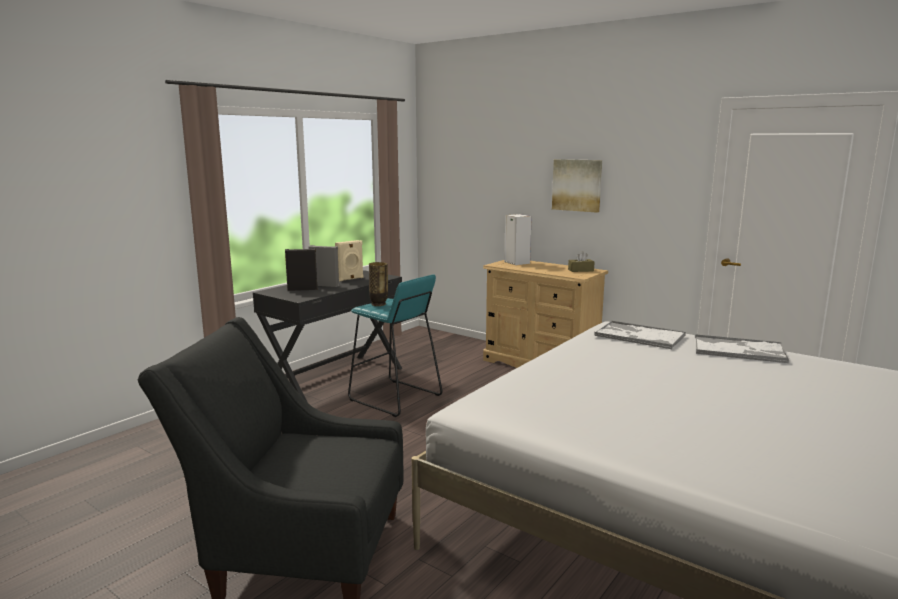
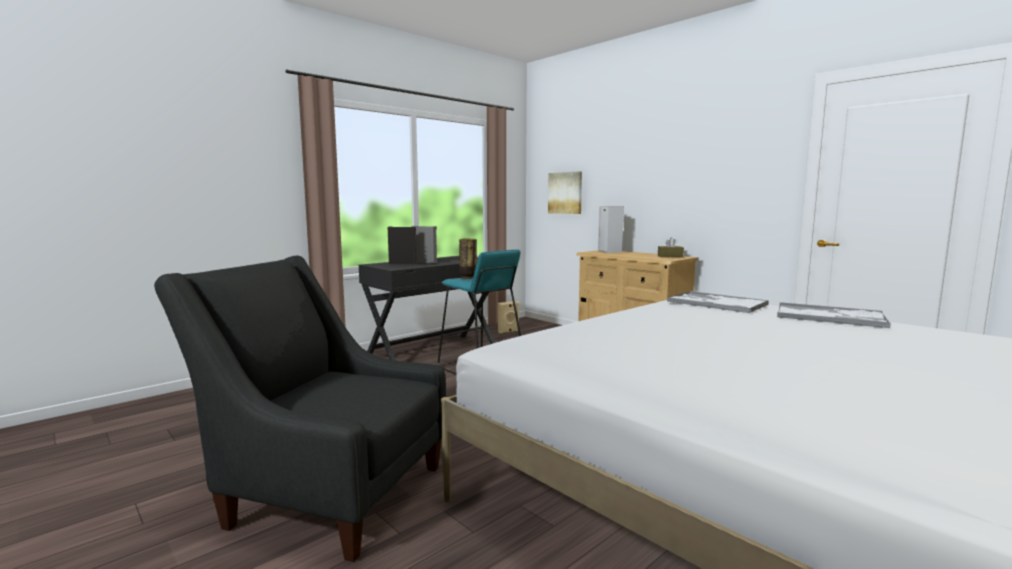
camera: 10 degrees right, 5 degrees down
(350, 279) = (450, 260): beige speaker -> beige speaker (508, 331)
(577, 185) = (668, 176): picture -> picture (565, 193)

